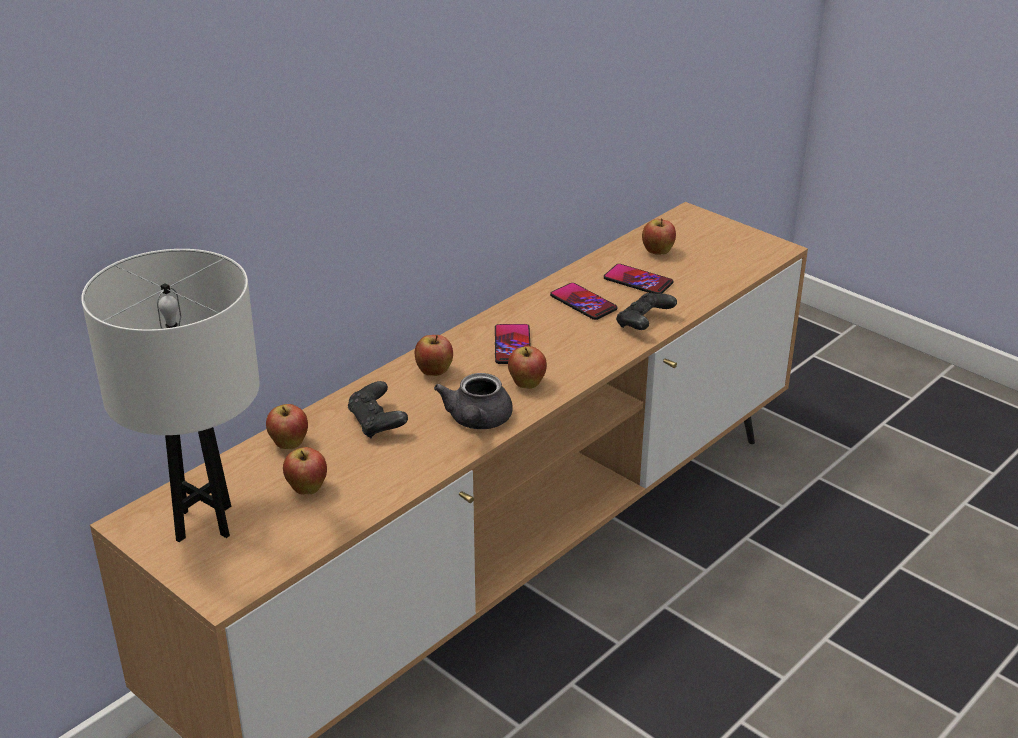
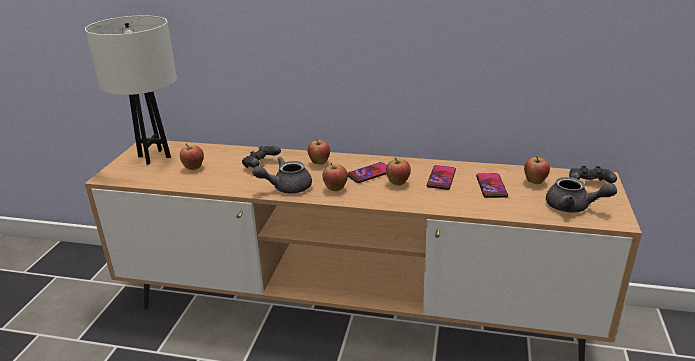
camera: 60 degrees right, 5 degrees down
(289, 445) = (225, 153): apple -> apple (398, 183)
(644, 324) = (444, 202): black game controller -> black game controller (588, 184)
(730, 257) = (573, 207): none -> grey teapot

